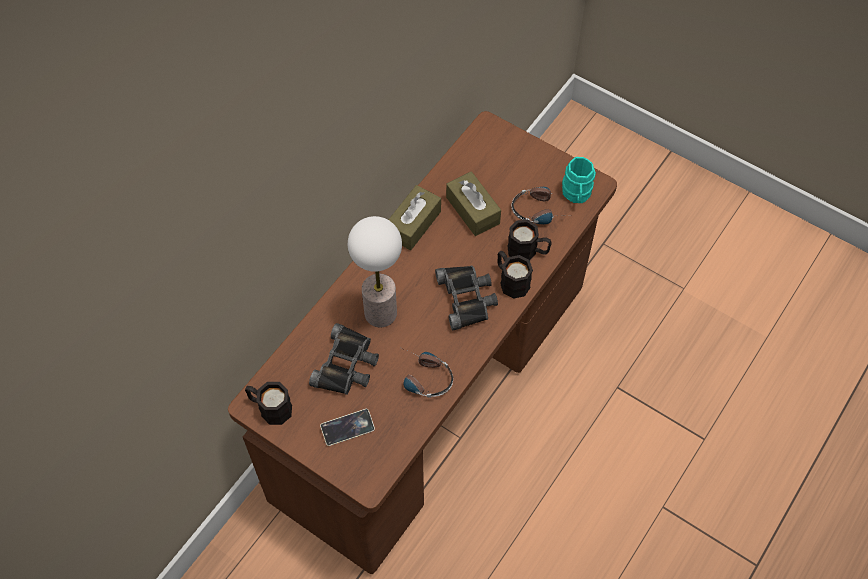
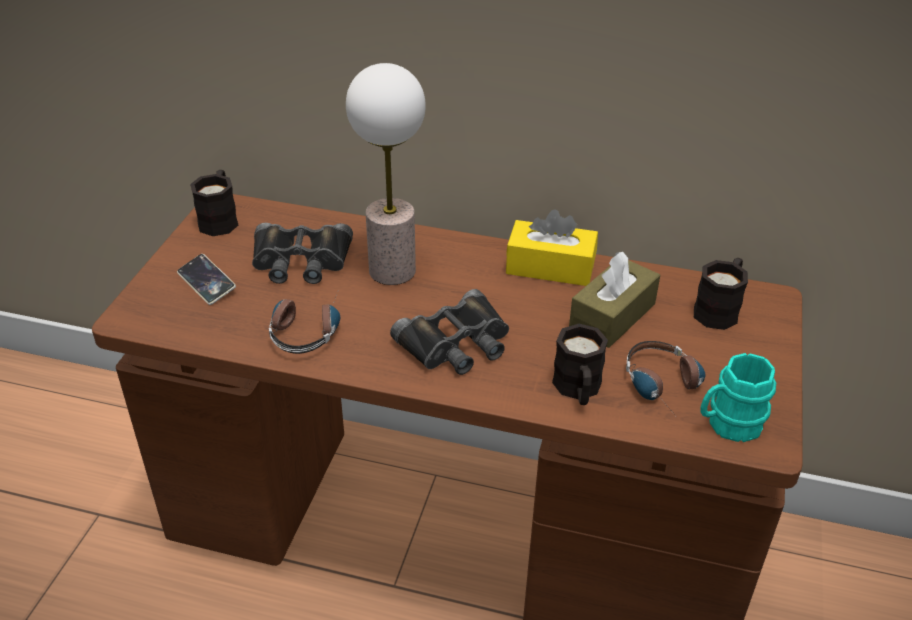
camera: 70 degrees right, 20 degrees down
(413, 224) = (550, 267): brown tissue box -> yellow tissue box
(511, 280) = (513, 382): black mug -> black mug (719, 309)

